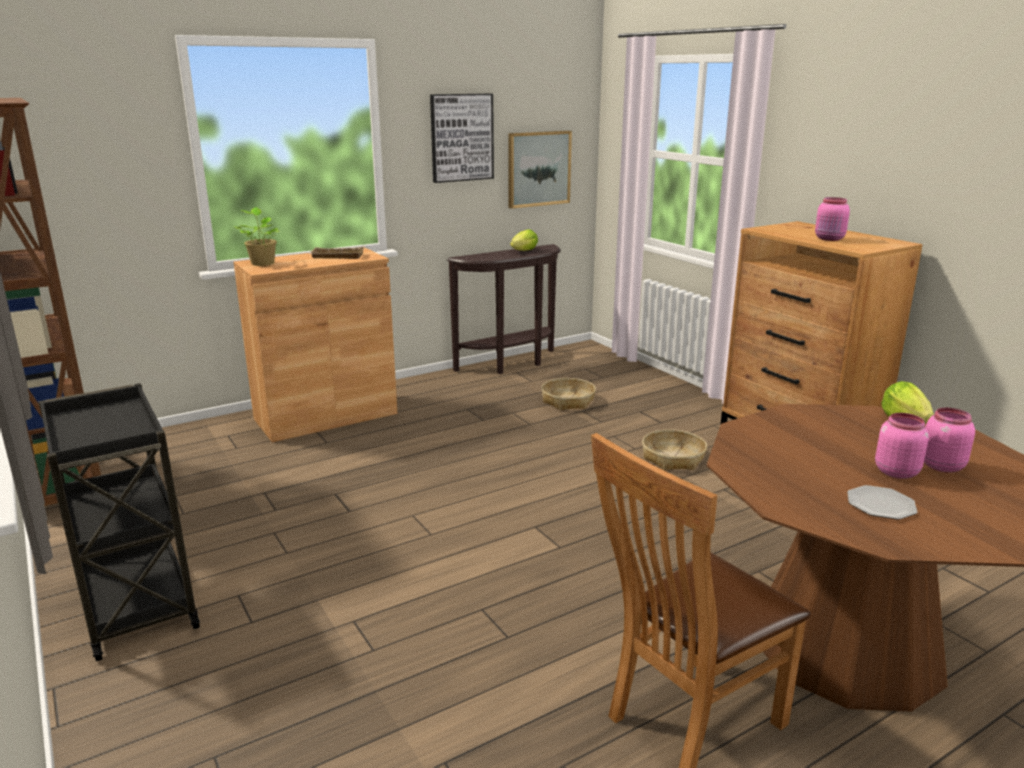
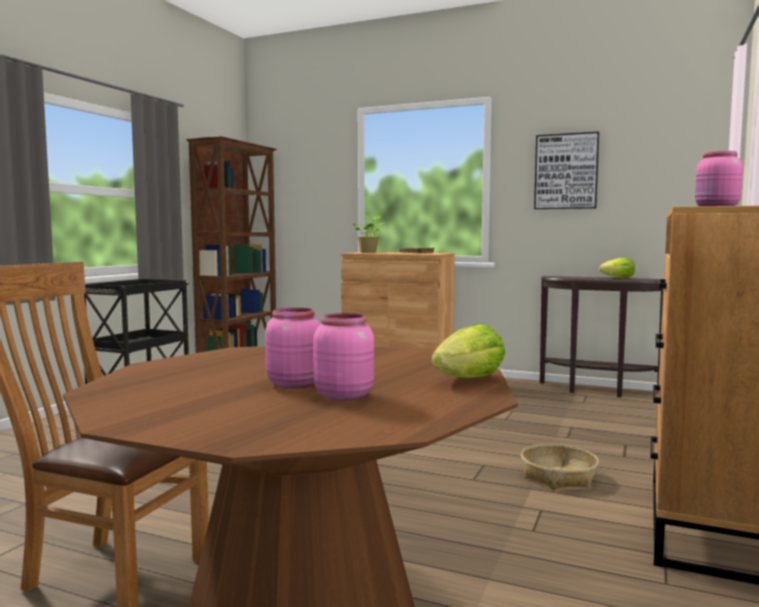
camera: 55 degrees right, 15 degrees down
(538, 168) = (654, 202): picture -> none
(568, 401) = (577, 419): basket -> none
(880, 504) = (194, 384): plate -> none

